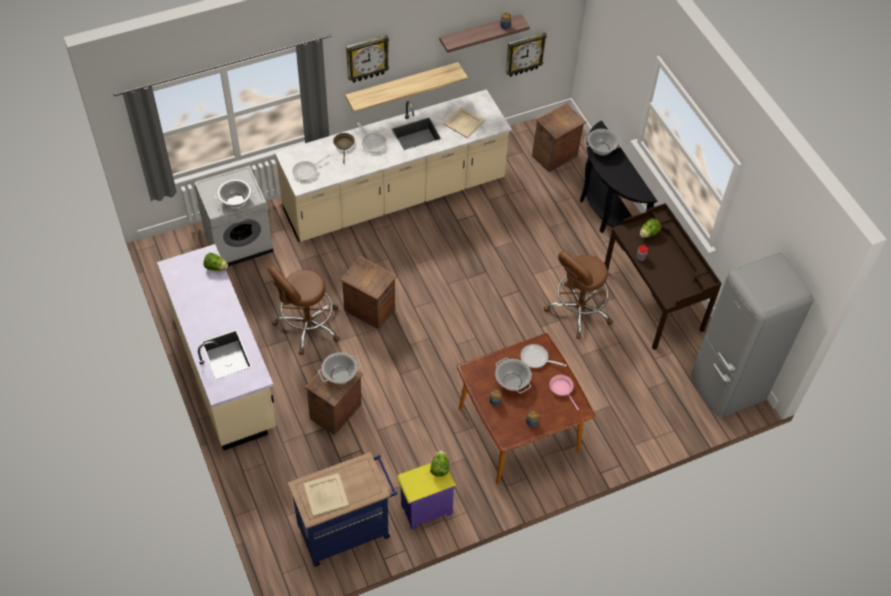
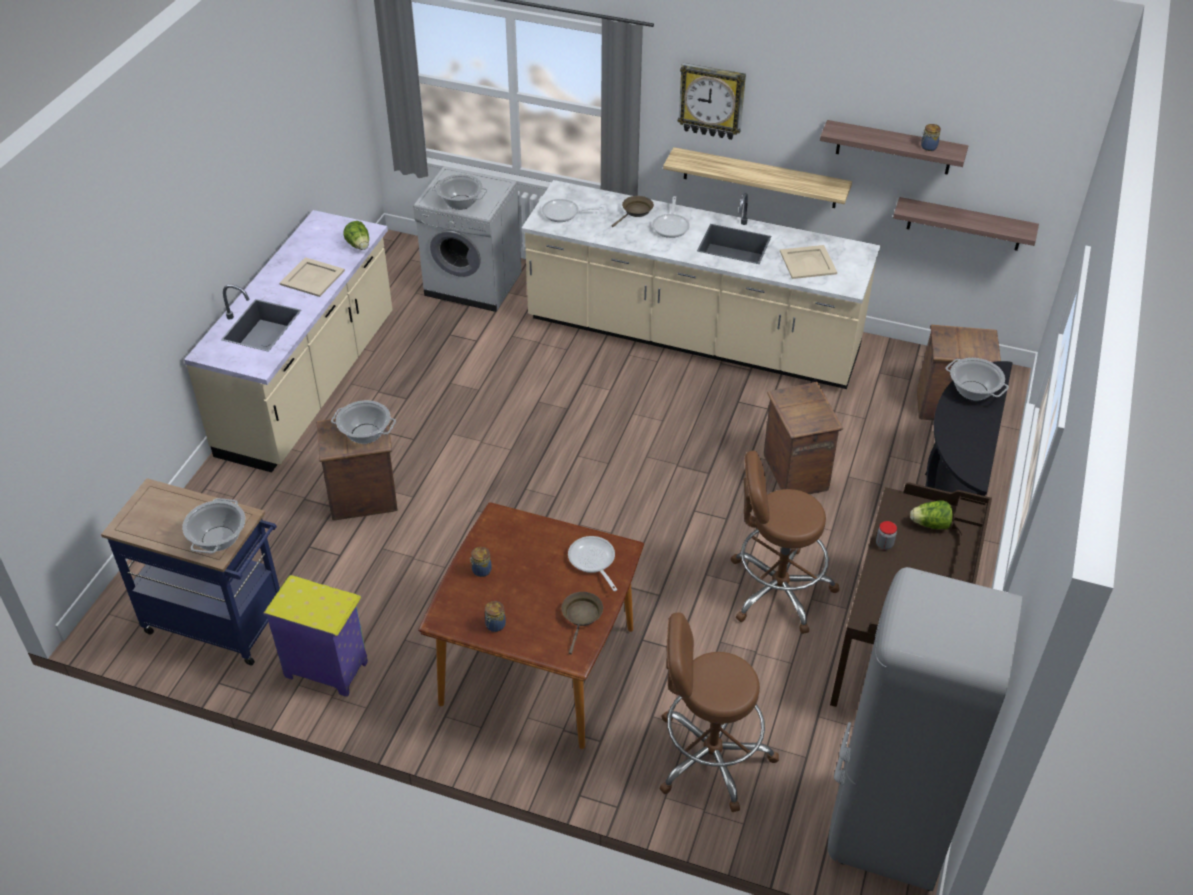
camera: 45 degrees right, 10 degrees down
(307, 326) = (441, 400): brown stool -> brown stool (709, 756)
(326, 494) = (164, 517): beige tray -> beige tray (313, 277)
(370, 311) = (524, 427): crate -> crate (795, 473)
(439, 468) = (341, 602): lettuce -> none
(512, 381) = (530, 564): cooking pot -> cooking pot (218, 539)
(524, 54) = (965, 224): wall clock -> shelf
(562, 389) = (581, 617): pink frying pan -> brown frying pan

